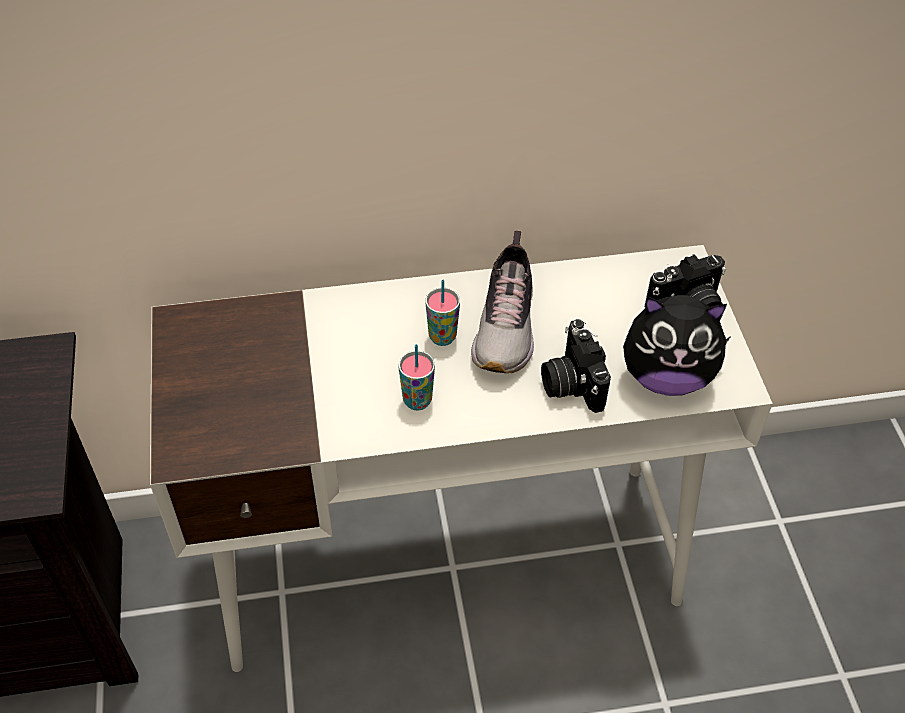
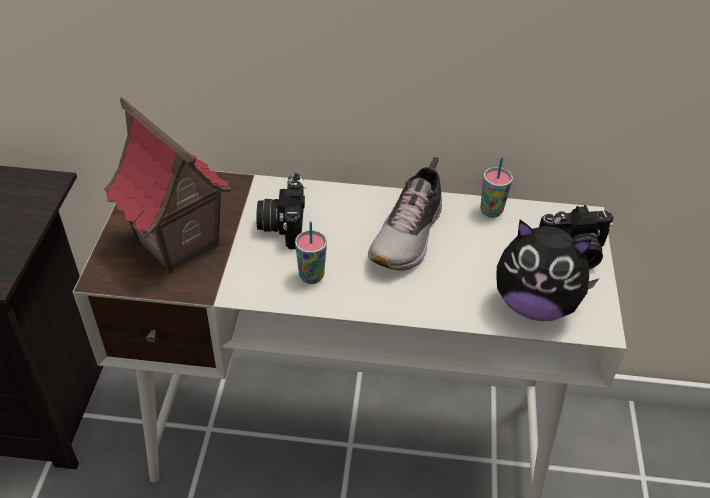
camera: 15 degrees right, 5 degrees down
(248, 397) = (177, 244): none -> toy house
(442, 337) = (352, 232): cup -> cup (491, 211)
(571, 383) = (447, 291): camera -> camera (282, 224)

